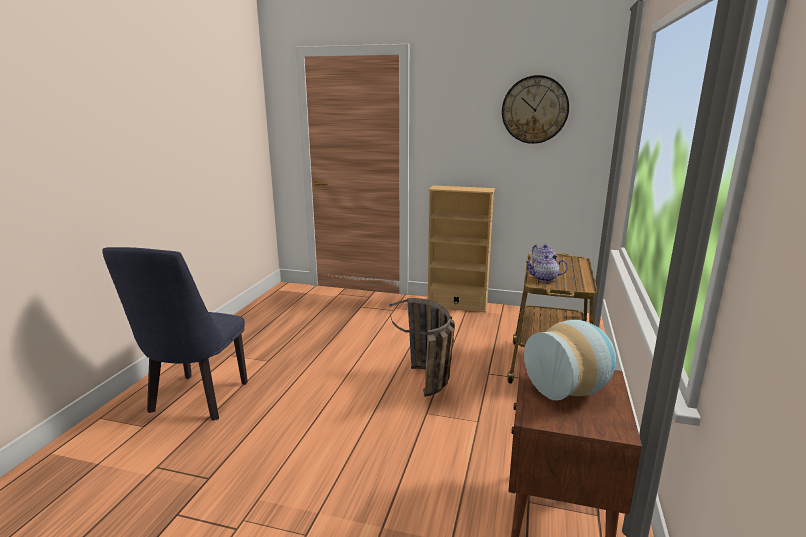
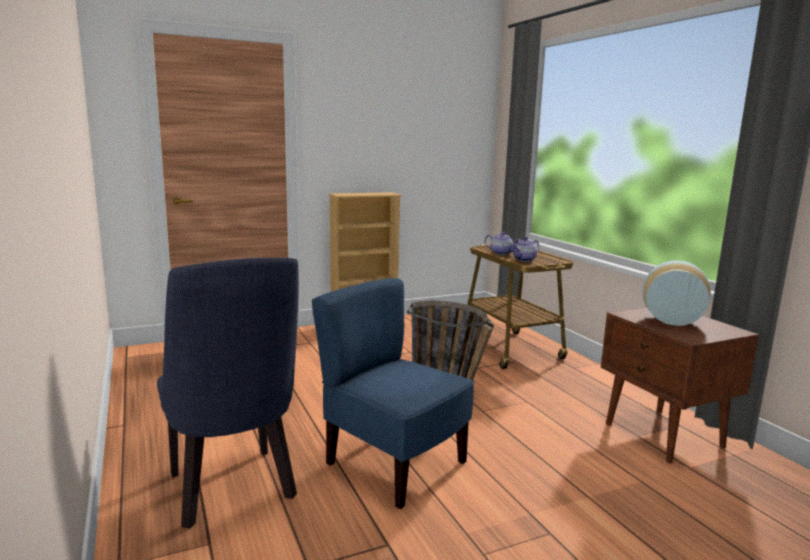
camera: 40 degrees left, 5 degrees down
(297, 427) = (394, 465): none -> blue chair
(535, 110) = (423, 112): wall clock -> none

